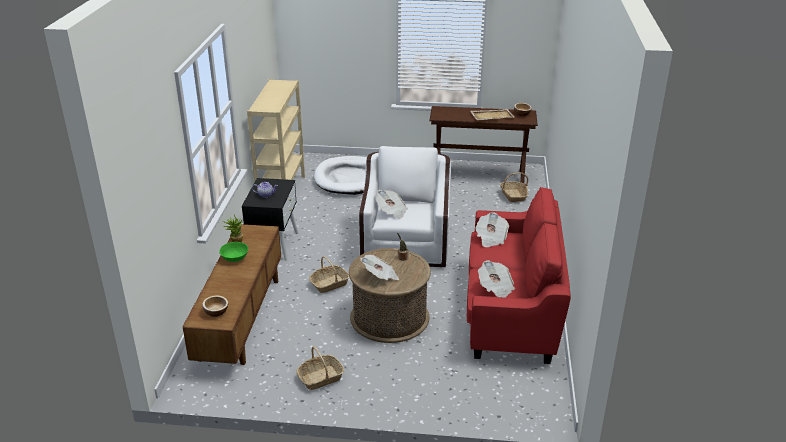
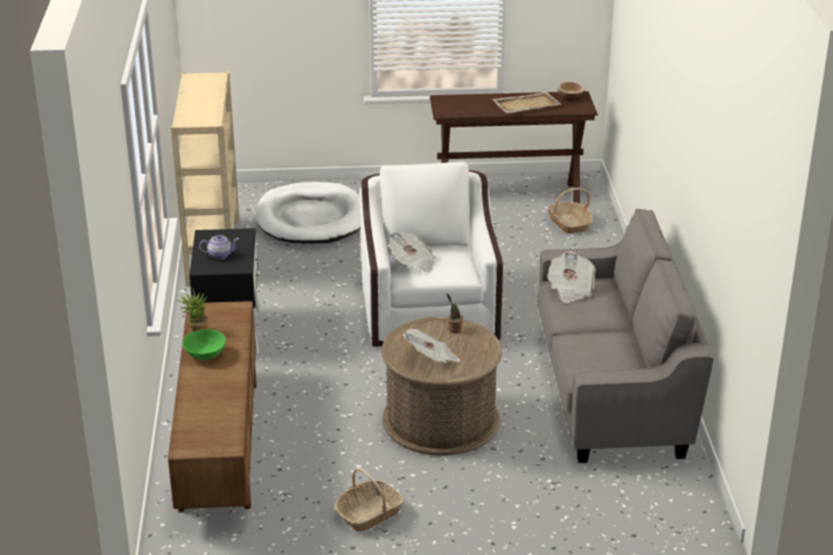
camera: 10 degrees left, 0 degrees up
(216, 312) = (210, 433): bowl -> none
(329, 284) = (336, 381): basket -> none
(495, 288) = (598, 359): newspaper -> none
(511, 309) = (611, 389): red sofa -> grey sofa

